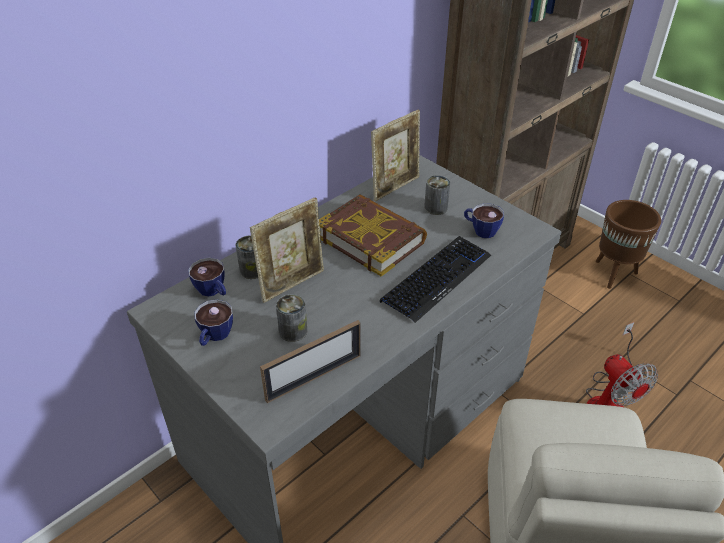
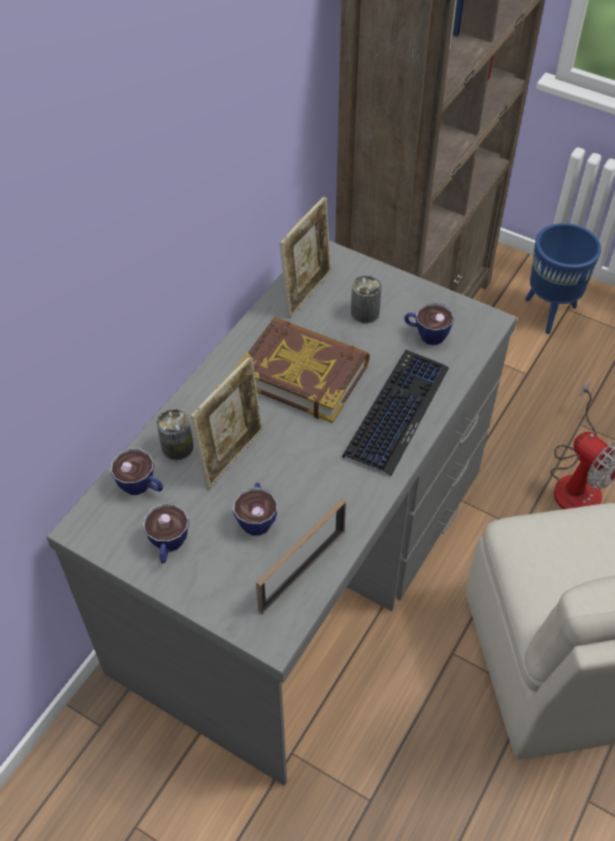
camera: 15 degrees left, 10 degrees up
(293, 331) = (257, 517): can -> cup
(614, 273) = (549, 312): brown planter -> blue planter

